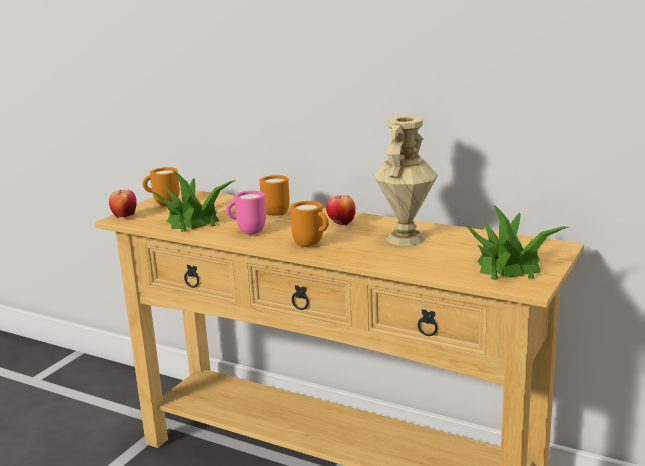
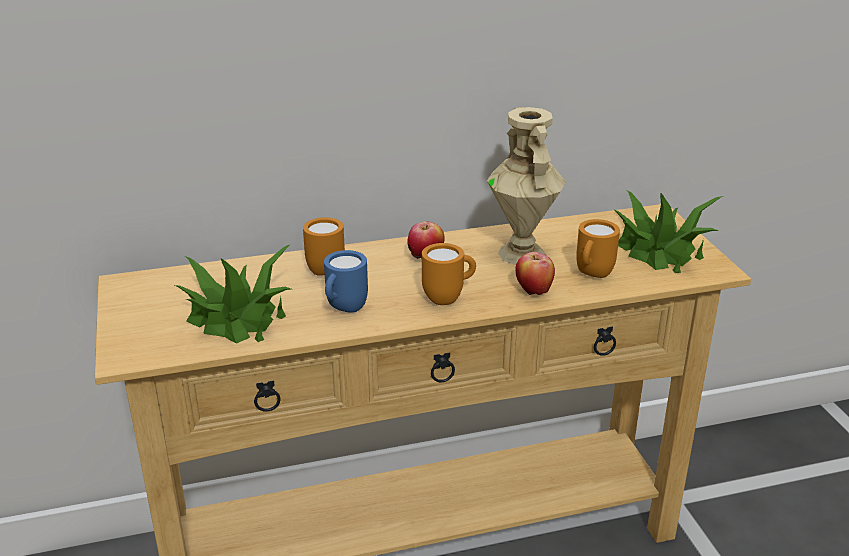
camera: 45 degrees left, 10 degrees up
(125, 217) = (127, 351): apple -> apple (533, 291)
(163, 204) = (143, 309): orange mug -> orange mug (592, 275)
(247, 232) = (344, 310): pink mug -> blue mug

